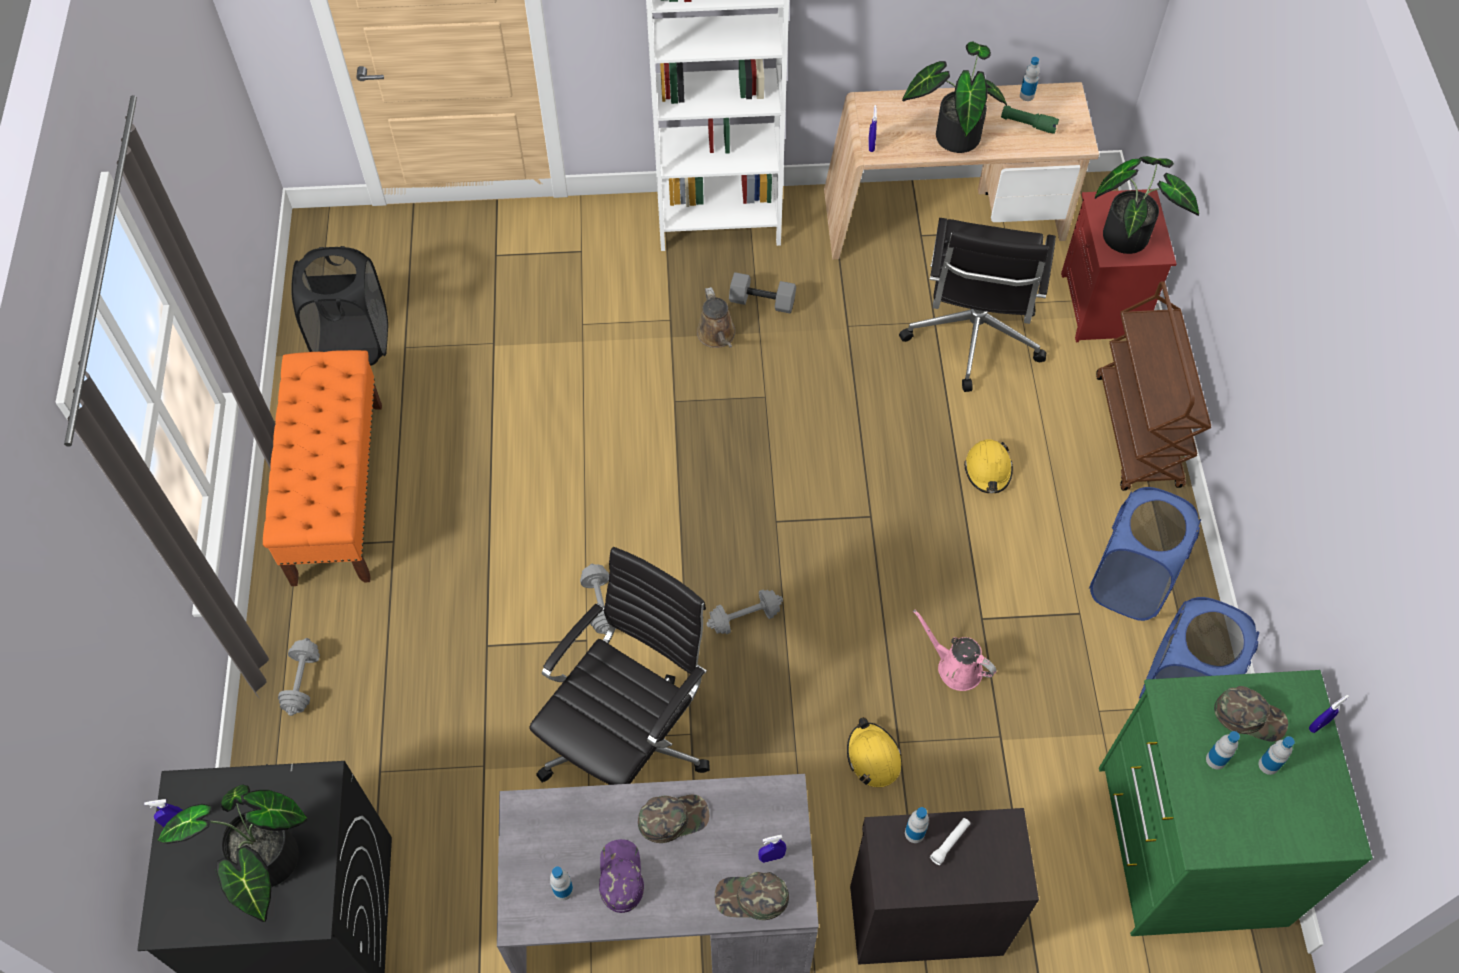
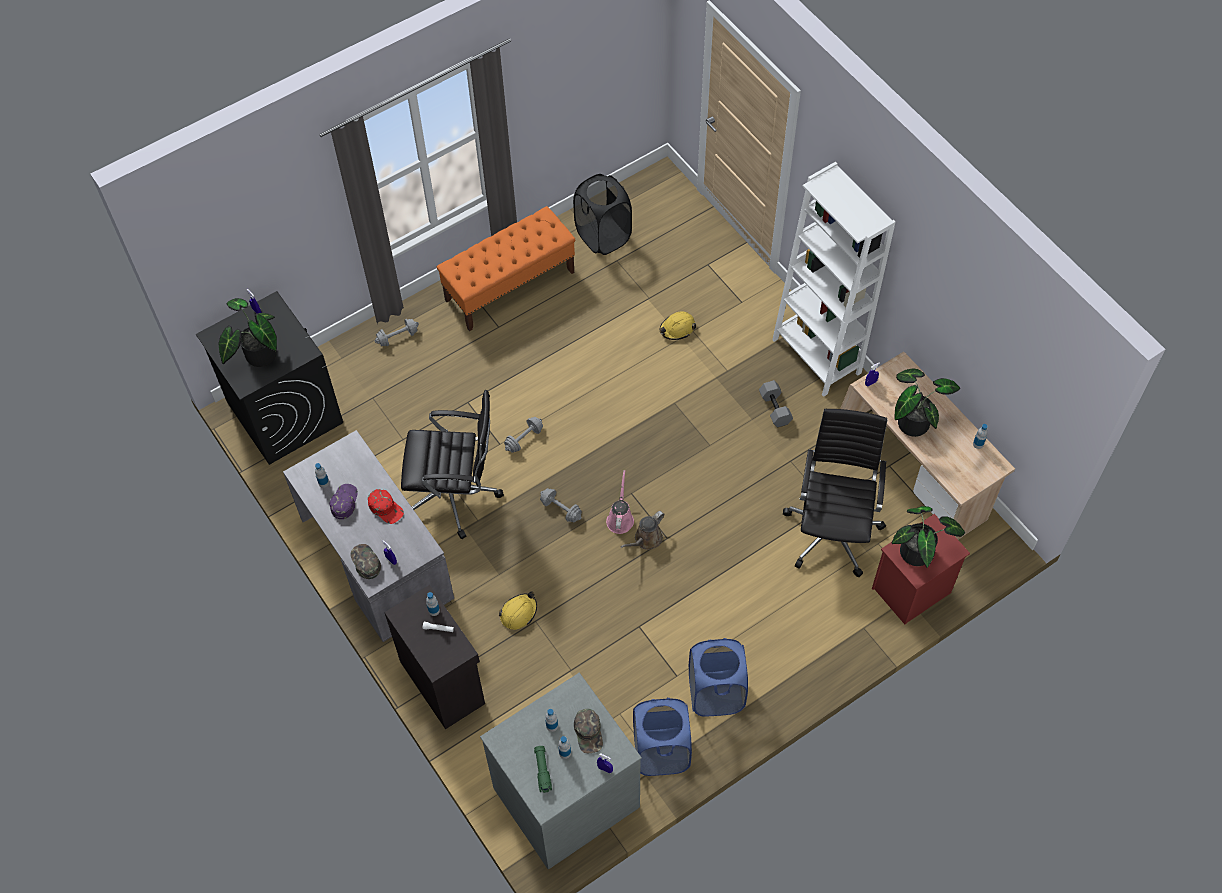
camera: 60 degrees right, 0 degrees up
(620, 876) = (344, 502): purple cap -> purple cap turned 45 degrees counterclockwise
(673, 818) = (386, 508): green cap -> red cap
(717, 335) = (734, 399): brown watering can -> brown watering can (646, 539)
(955, 667) = (599, 627): pink watering can -> pink watering can (620, 518)
(972, 336) = (833, 530): black office chair -> black office chair turned 120 degrees clockwise
(988, 470) = (741, 583): yellow hard hat -> yellow hard hat (677, 328)
(1028, 124) = (954, 455): green flashlight -> green flashlight (542, 770)
(1138, 432) = (828, 653): brown cart -> none
(1187, 845) = (565, 795): green dresser -> grey dresser

